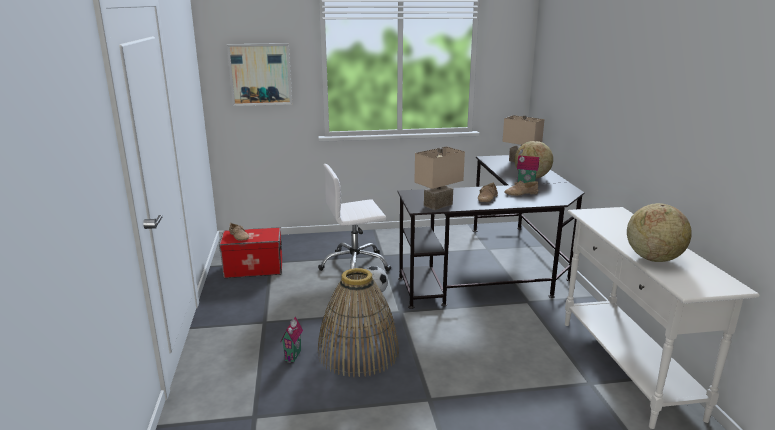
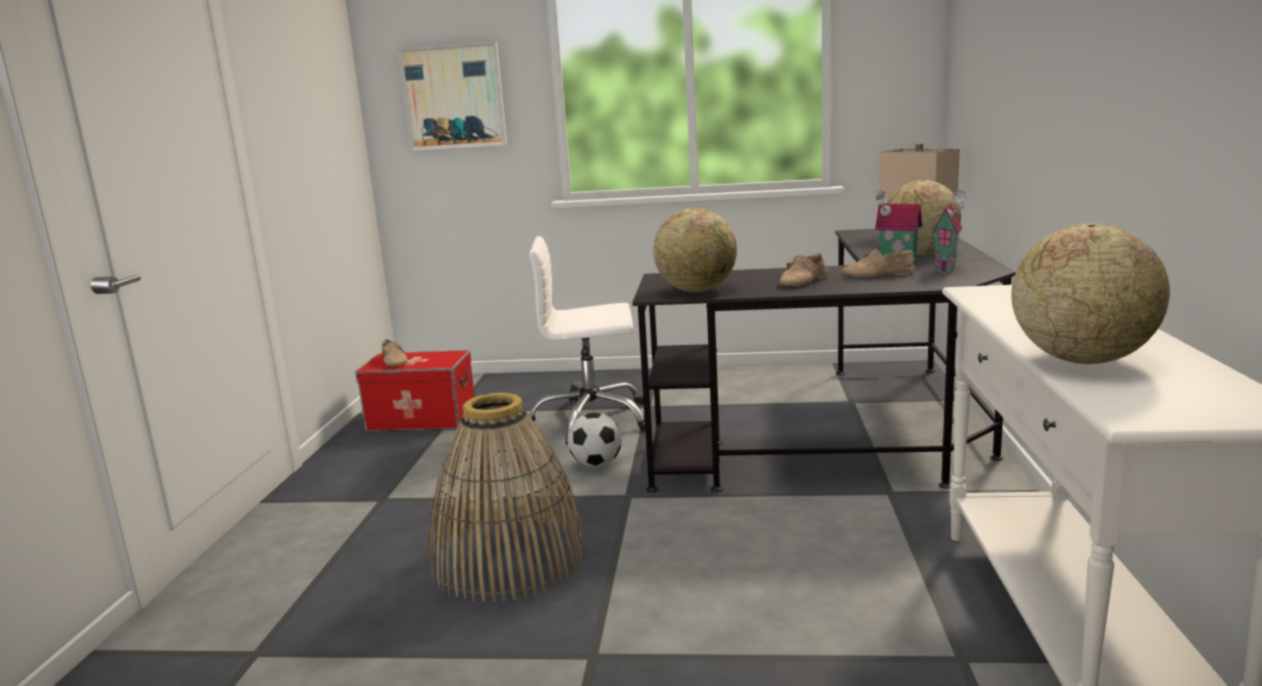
camera: 15 degrees right, 5 degrees down
(294, 356) = (394, 556): toy house -> toy house (948, 269)
(437, 204) = (697, 290): beige table lamp -> globe

